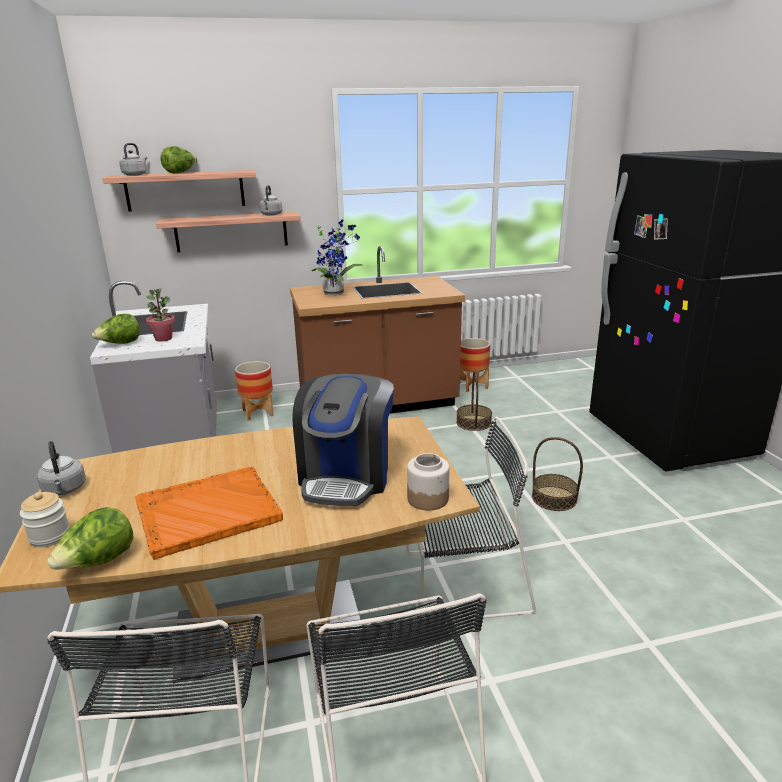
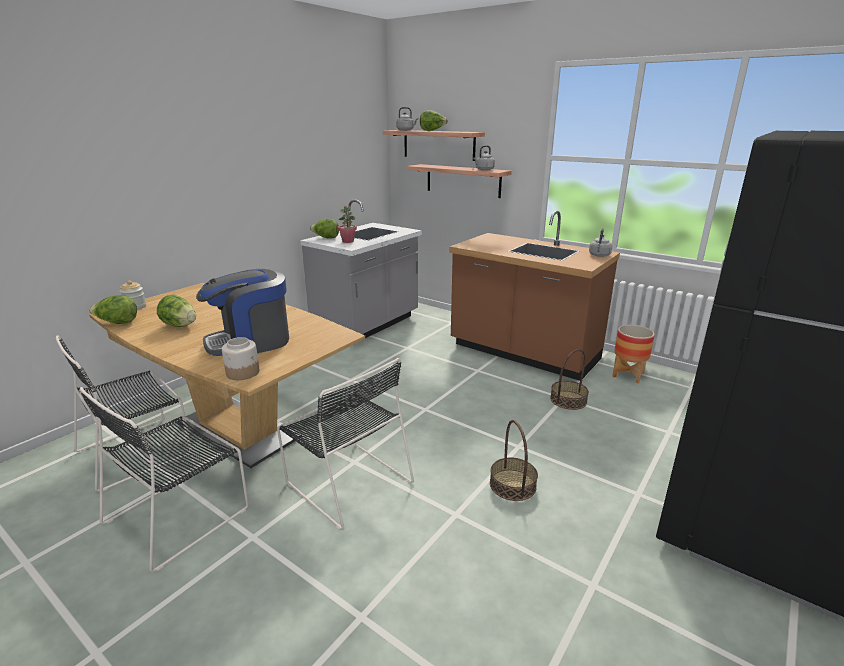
camera: 50 degrees right, 0 degrees up
(65, 490) = (179, 293): grey kettle -> grey kettle (599, 255)
(207, 512) = (179, 325): orange tray -> lettuce
(257, 413) = (442, 324): planter -> none
(336, 293) = (502, 243): potted plant -> none

